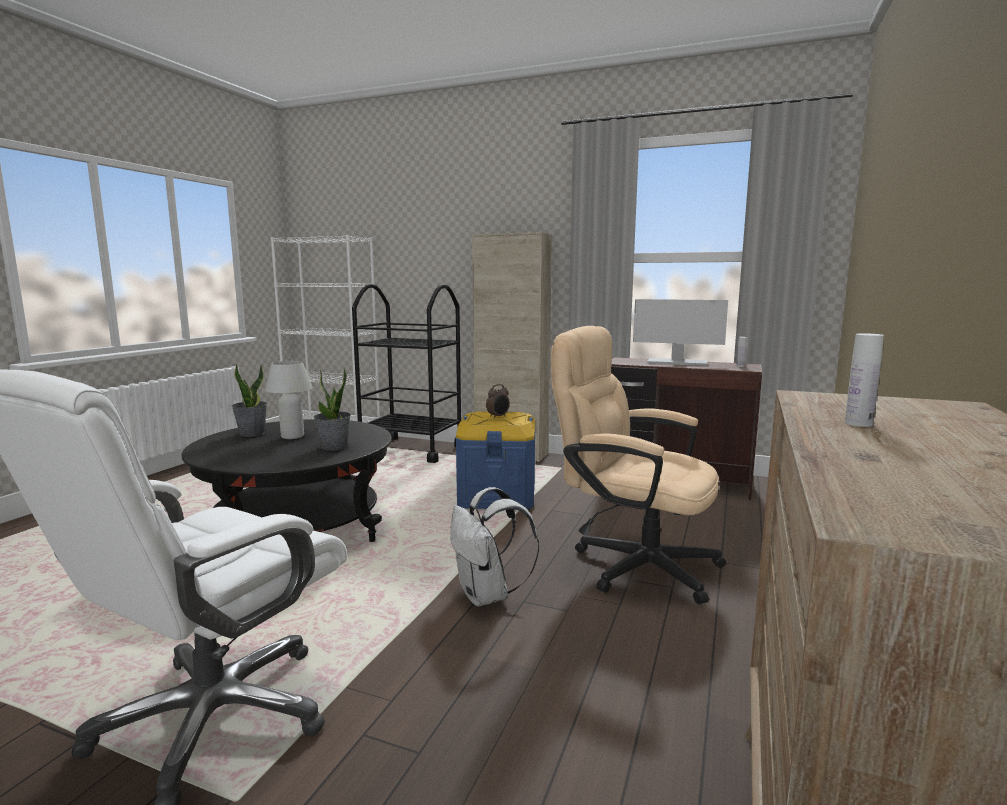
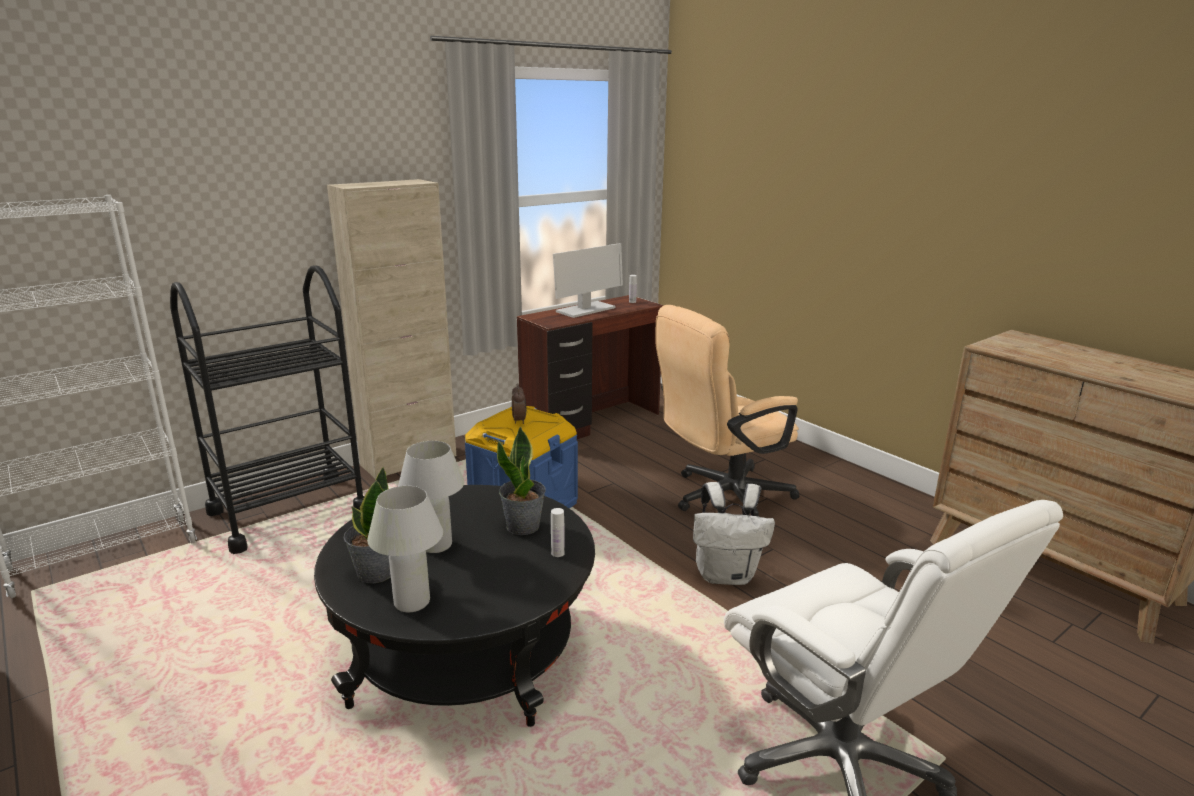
camera: 60 degrees left, 10 degrees up
(221, 445) = (412, 602): none -> white table lamp
(858, 423) = (1062, 361): white bottle -> white bottle (557, 553)

